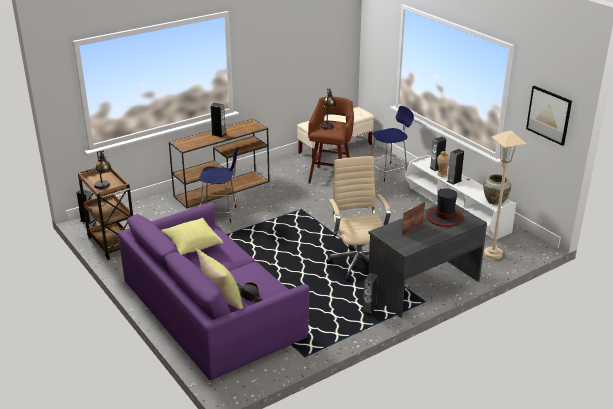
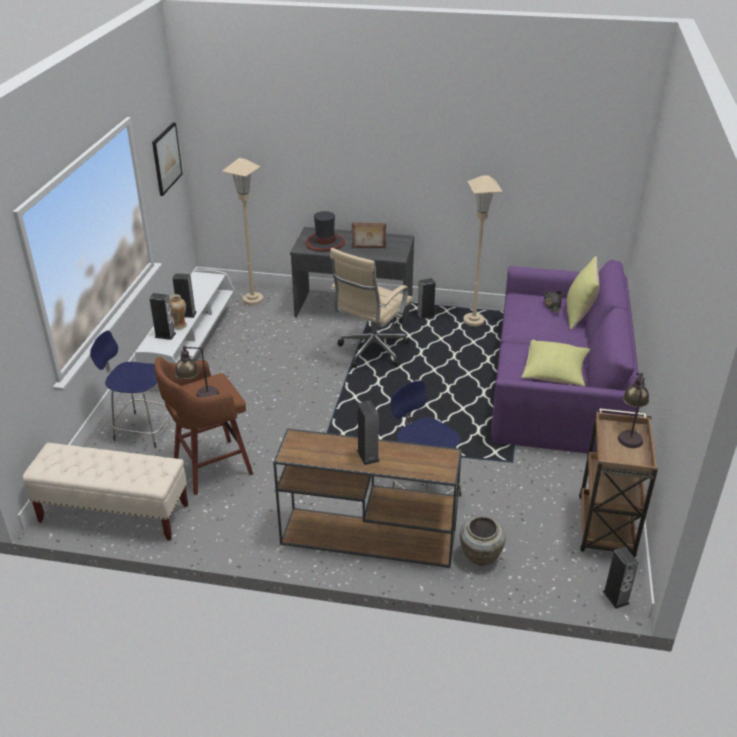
camera: 135 degrees left, 5 degrees up
(330, 326) = (473, 321): none -> beige floor lamp
(495, 201) = (203, 280): beige vase -> beige vase (479, 557)

